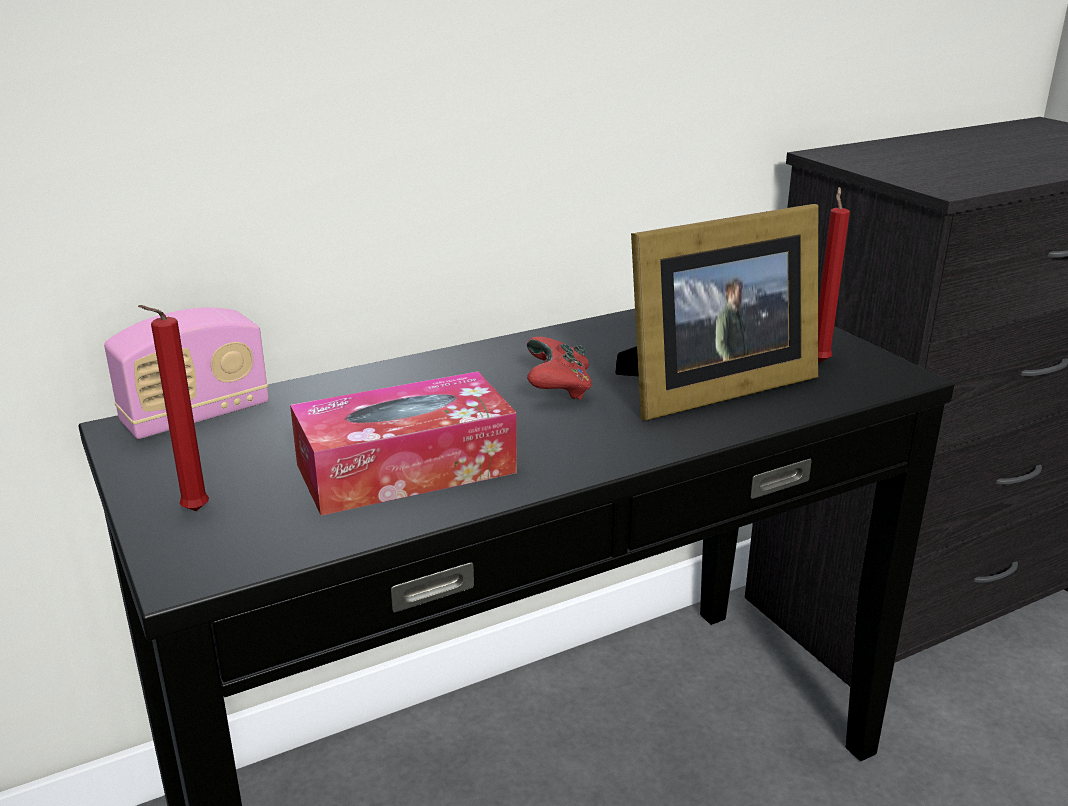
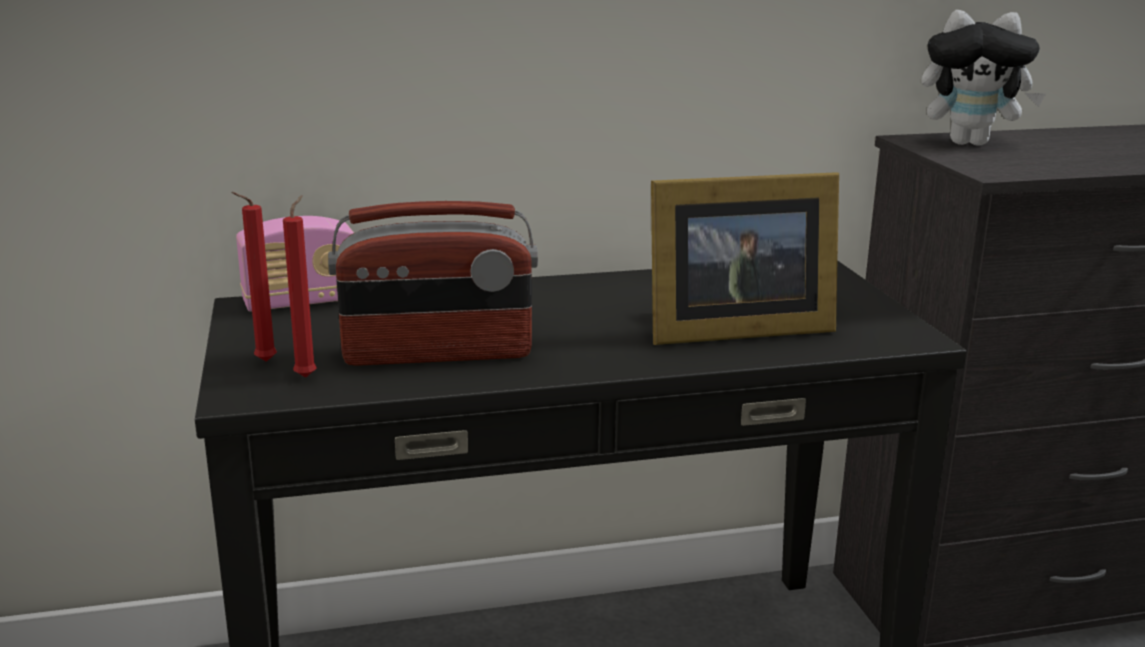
camera: 15 degrees right, 5 degrees down
(406, 469) = (437, 354): tissue box -> radio
(558, 389) = (598, 315): red game controller -> none
(819, 360) = (849, 320): red candle -> red candle (308, 376)
(887, 154) = (971, 143): none -> plush toy

